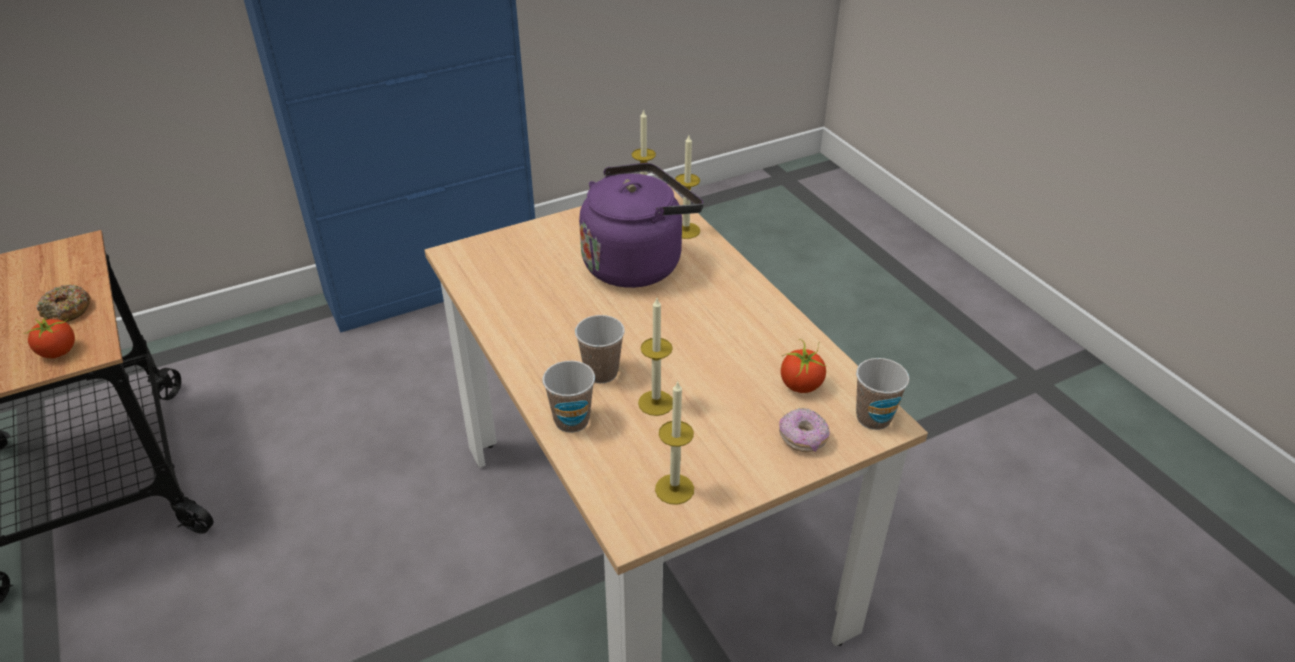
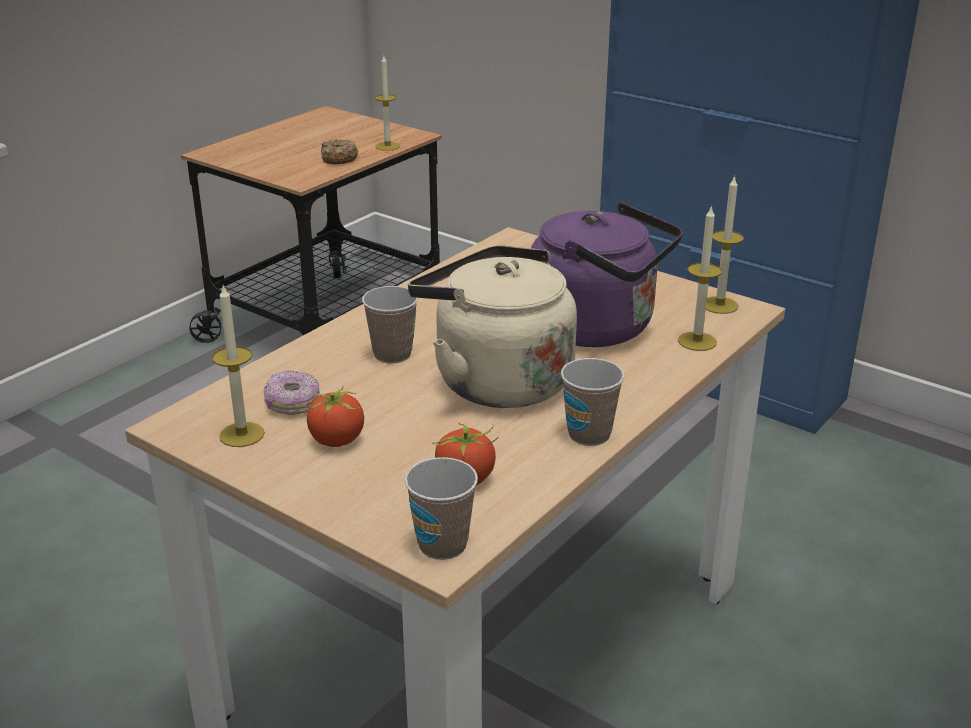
camera: 65 degrees right, 10 degrees down
(59, 352) = (292, 172): tomato -> tomato (336, 441)
(571, 421) = (309, 357): cup -> cup (589, 435)
(656, 403) = (366, 394): candle -> candle (387, 146)
(678, 332) = (496, 380): none -> beige kettle
(803, 439) = (369, 498): donut -> donut (292, 404)

